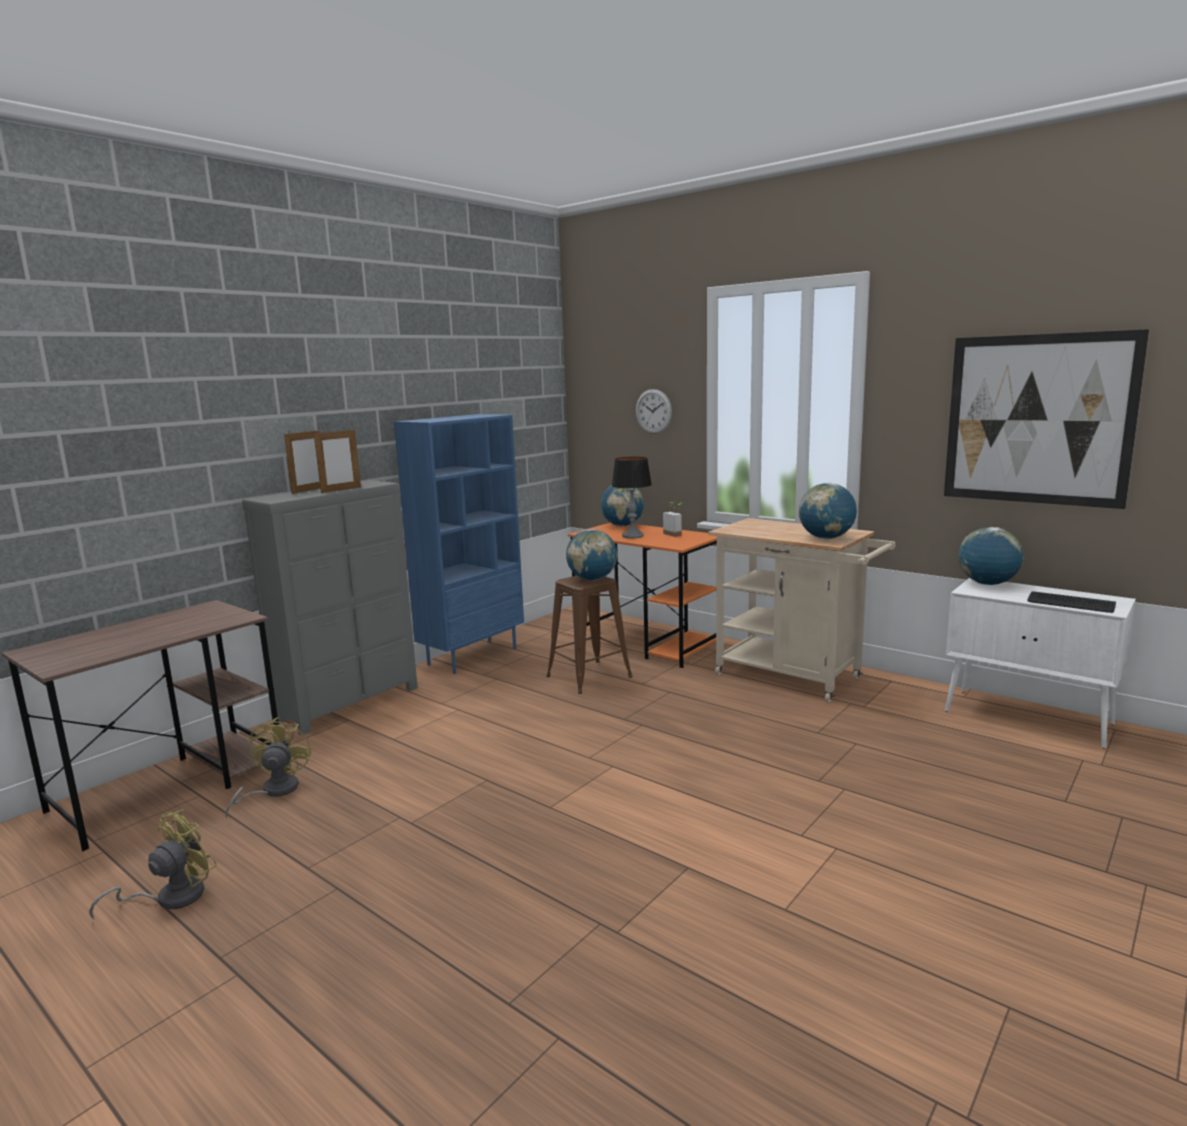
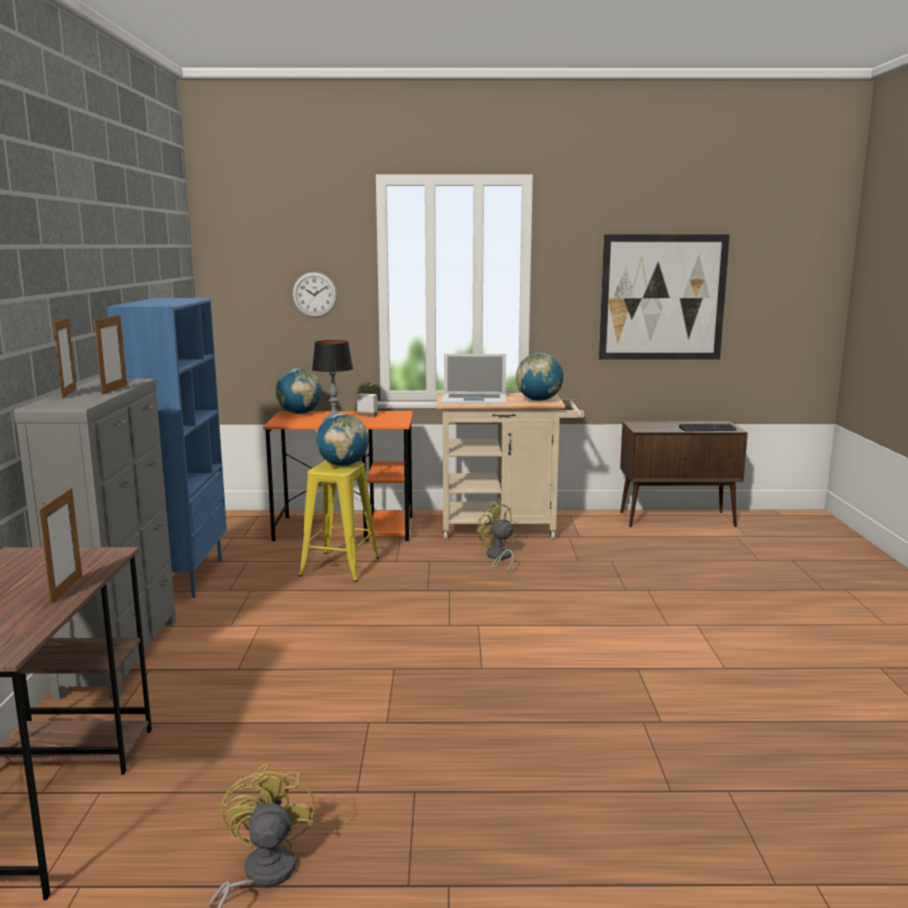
camera: 40 degrees left, 0 degrees up
(170, 636) = (66, 589): none -> picture frame
(273, 791) = (189, 754): yellow fan -> yellow fan (498, 558)
(589, 677) = (340, 566): brown stool -> yellow stool
(760, 529) = (474, 399): none -> laptop
(987, 584) = (642, 424): globe -> none
(1029, 718) = (678, 519): white cabinet -> brown cabinet

